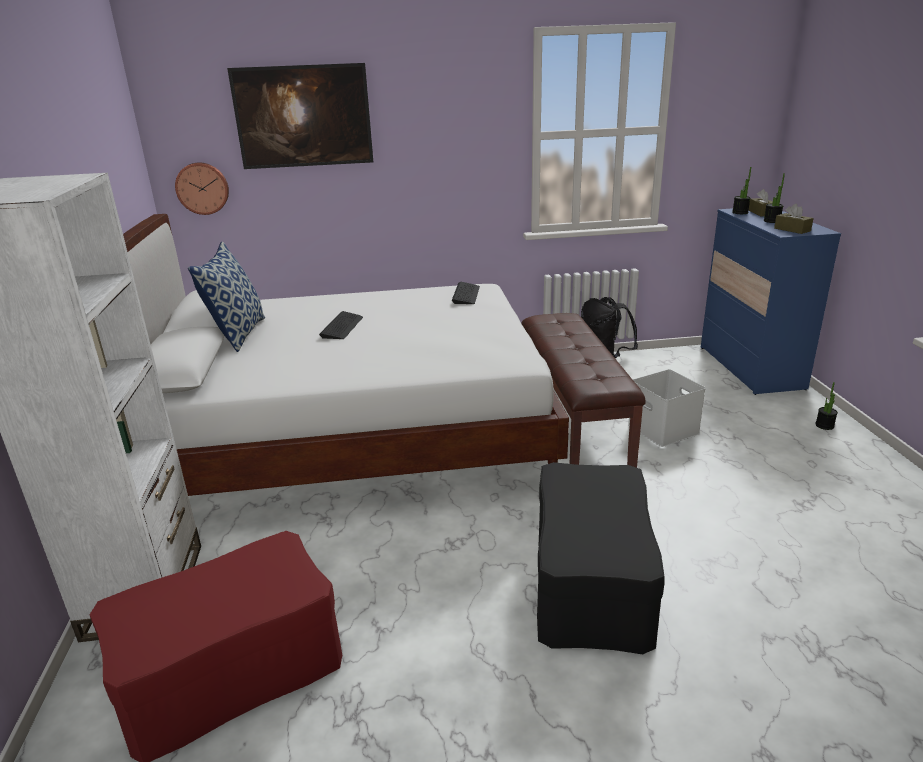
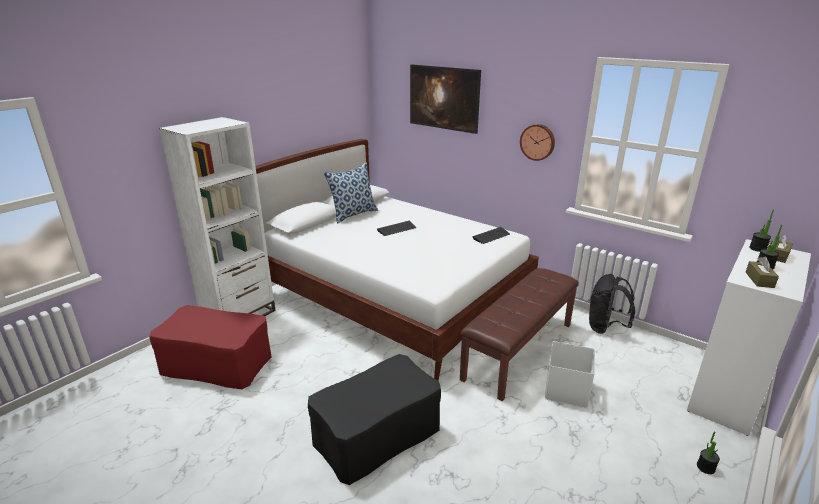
camera: 45 degrees right, 0 degrees up
(202, 188) = (391, 129): wall clock -> wall clock (537, 142)
(750, 367) = (726, 392): blue dresser -> white dresser

